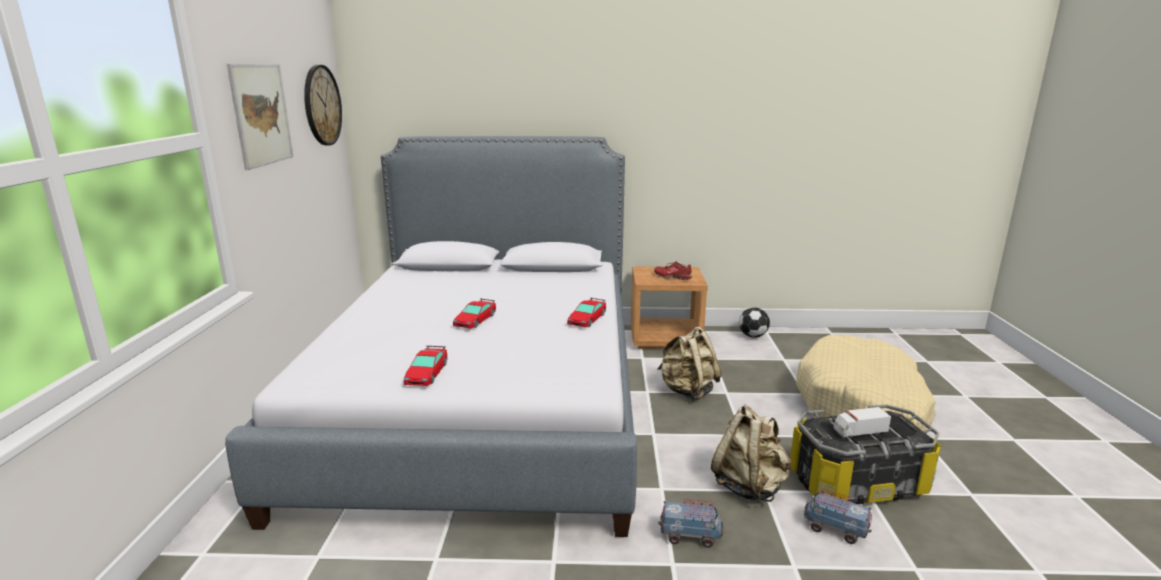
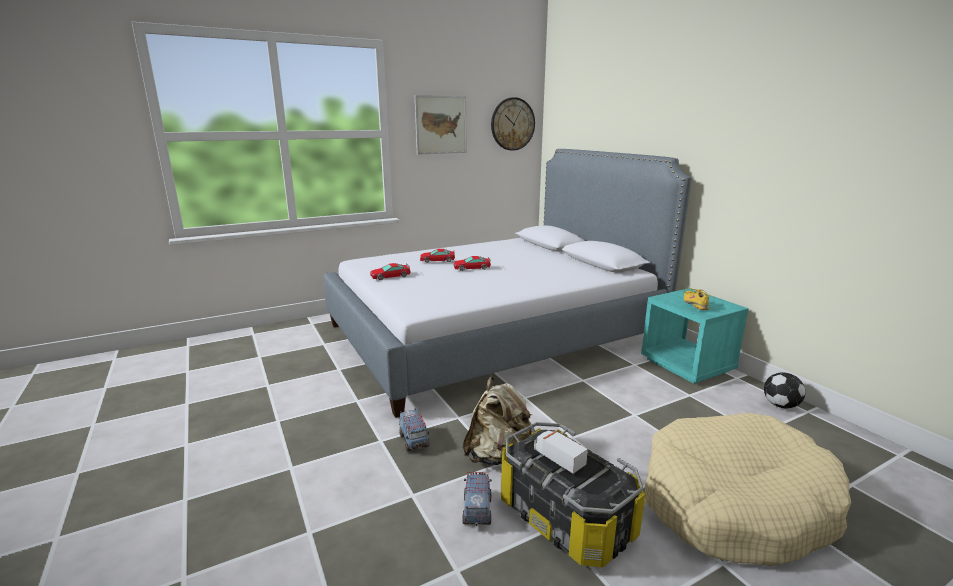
camera: 60 degrees right, 0 degrees up
(587, 319) = (518, 289): toy car -> toy car (437, 260)
(665, 338) = (687, 365): brown nightstand -> turquoise nightstand
(672, 277) = (695, 304): red shoe -> yellow shoe
(687, 391) = (608, 396): beige backpack -> none

